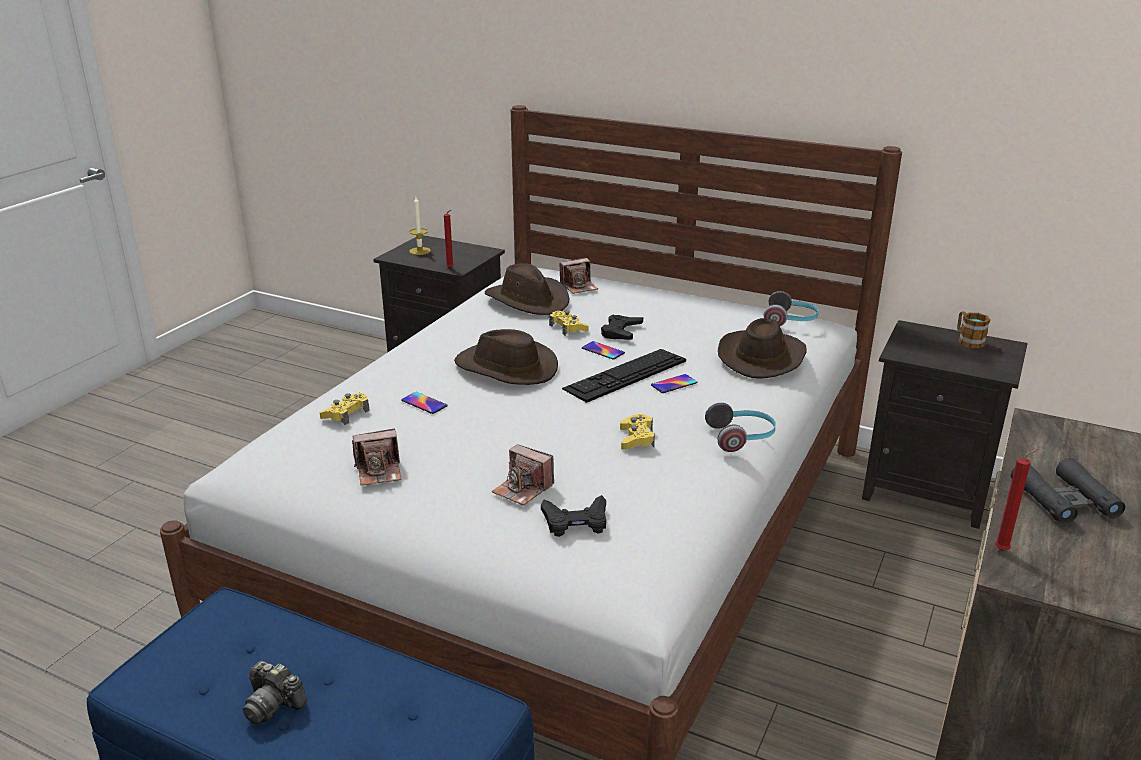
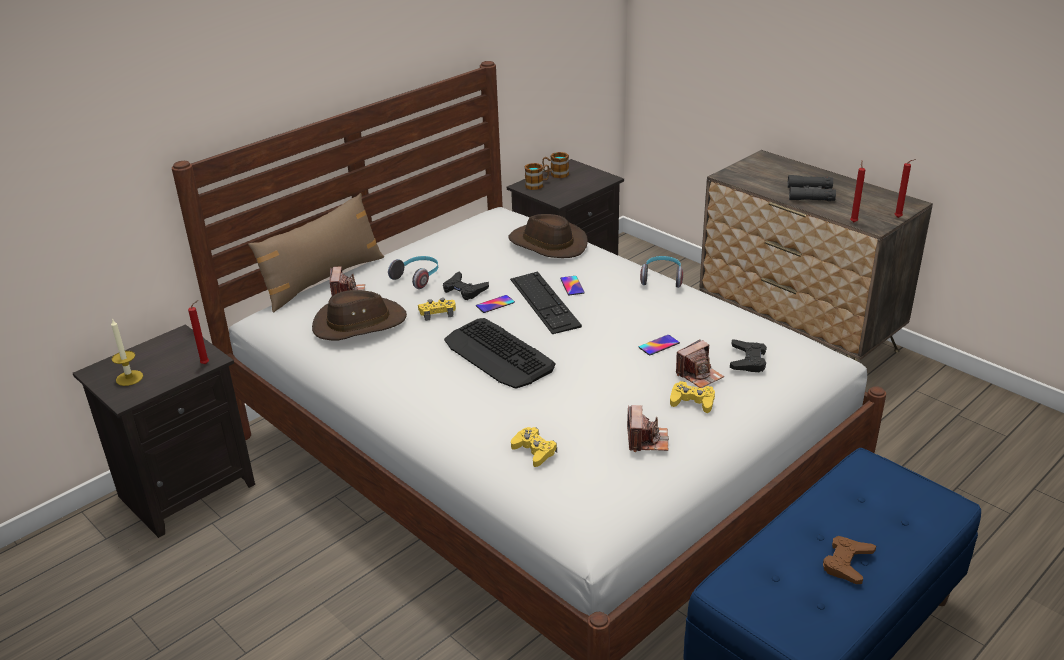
camera: 70 degrees left, 5 degrees up
(273, 704) = (847, 563): camera -> brown game controller
(424, 403) = (540, 404): phone -> phone (659, 345)
(505, 368) = (498, 355): brown hat -> keyboard
(603, 276) = (323, 280): none -> brown pillow
(636, 438) = (647, 316): yellow game controller -> yellow game controller (692, 401)
(790, 321) = (493, 220): headphones -> headphones (417, 278)
(924, 335) = (537, 185): none -> mug
(1078, 602) = (899, 218): none -> red candle

